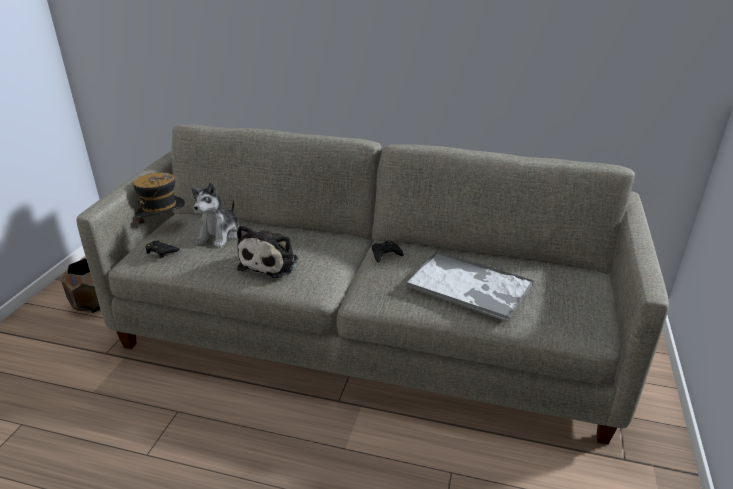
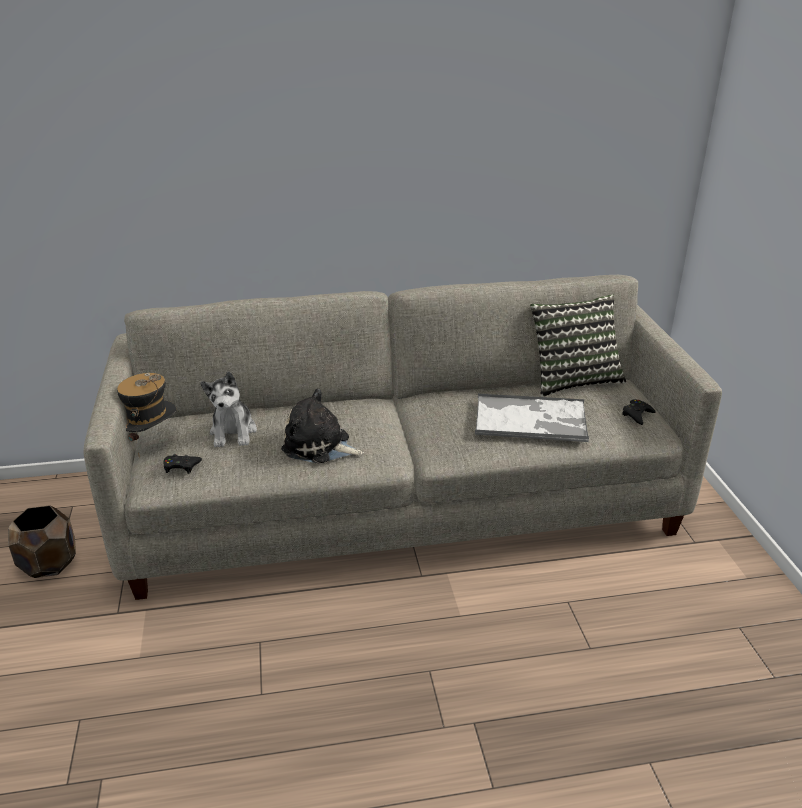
camera: 25 degrees left, 0 degrees up
(271, 262) = (319, 446): plush toy -> plush toy turned 120 degrees clockwise
(385, 254) = (427, 409): black game controller -> black game controller (637, 415)
(543, 260) = (573, 379): none -> pillow

